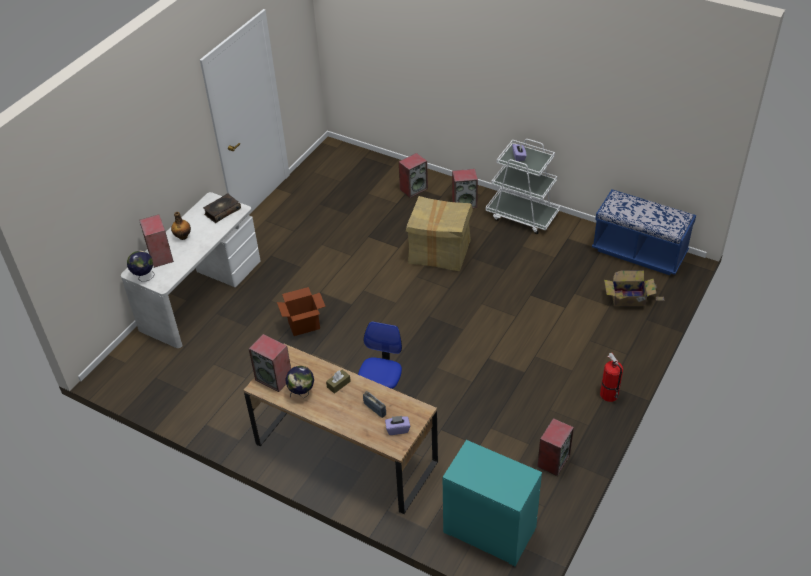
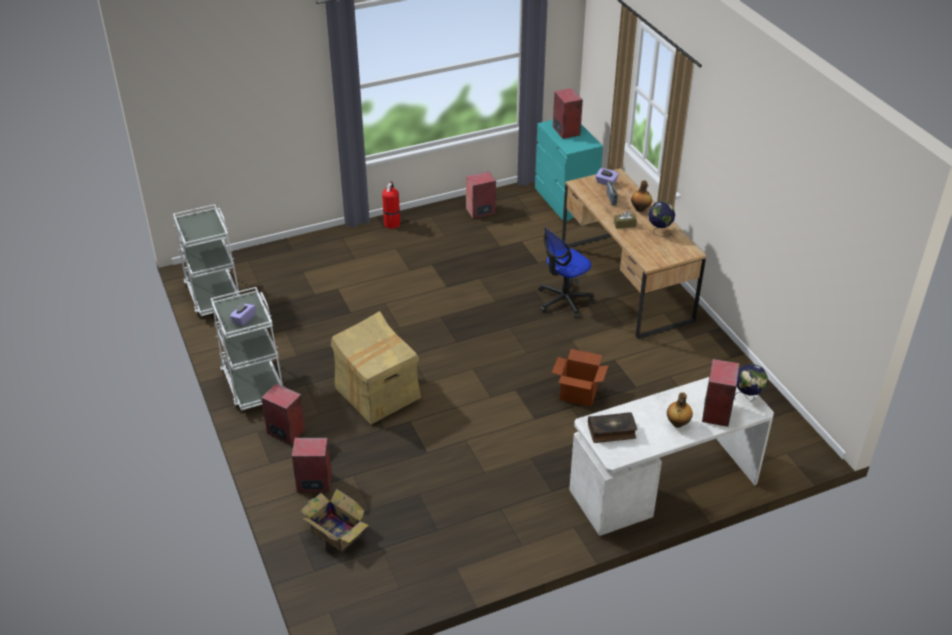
camera: 145 degrees left, 5 degrees down
(274, 378) = (674, 251): speaker -> speaker (565, 131)
(338, 412) = (640, 209): none -> bottle
(630, 299) = (280, 268): cardboard box -> cardboard box (335, 530)
(639, 252) = (213, 295): blue bench -> white cart

